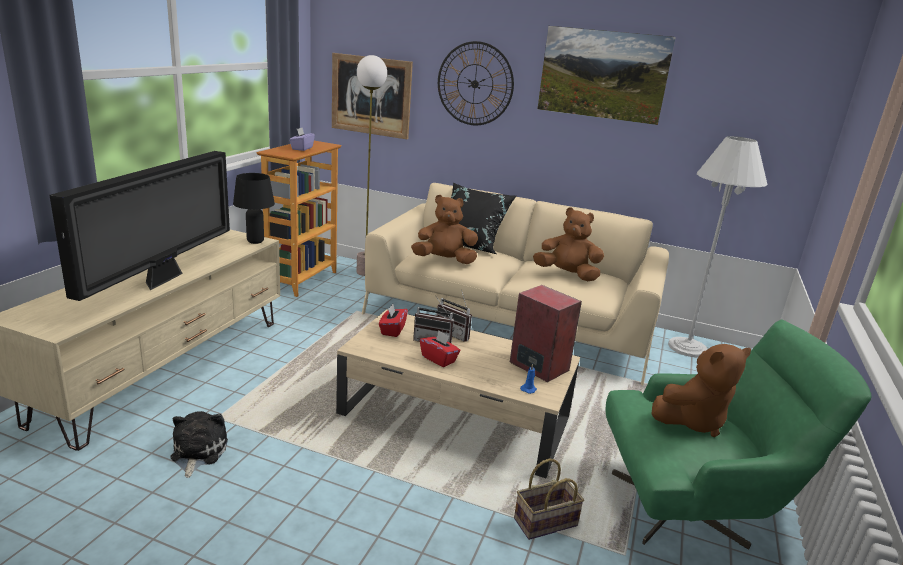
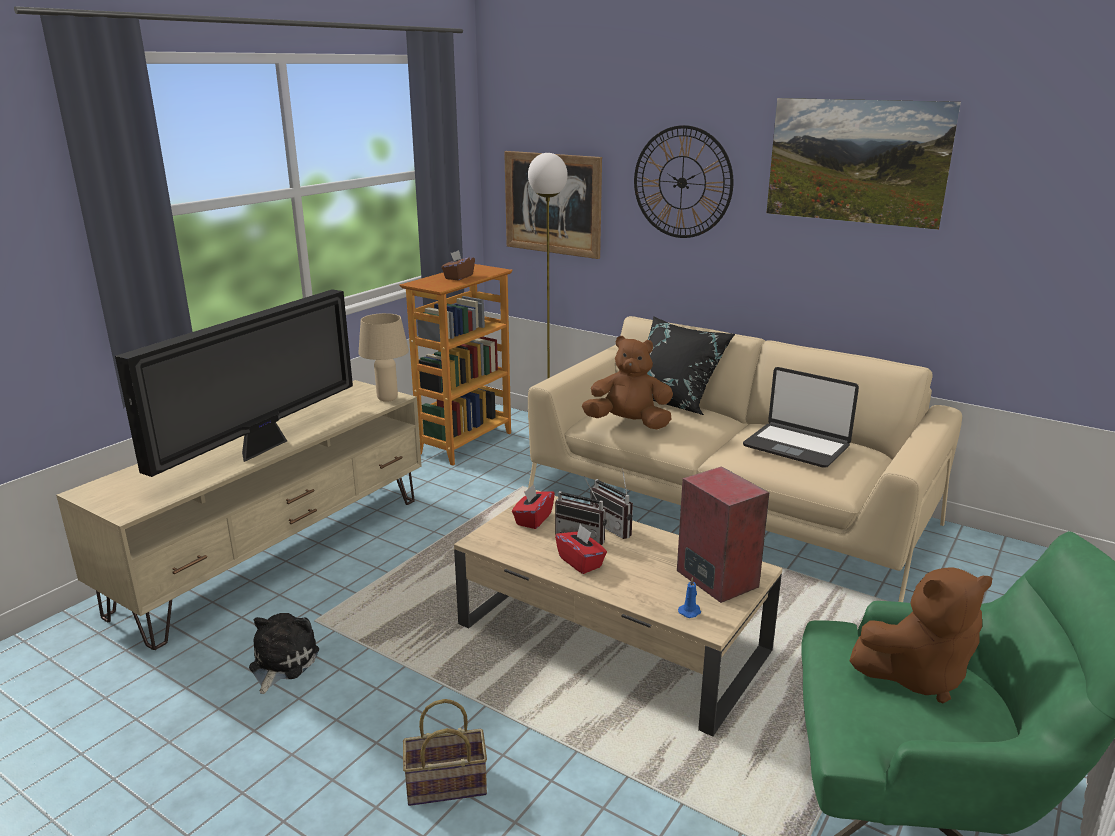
camera: 15 degrees right, 0 degrees up
(256, 241) = (388, 398): black table lamp -> beige table lamp
(302, 148) = (458, 277): purple tissue box -> brown tissue box
(544, 523) = (693, 801): basket -> basket (444, 786)
(567, 275) = (796, 446): brown plush toy -> laptop
(687, 347) = (990, 555): white floor lamp -> none

